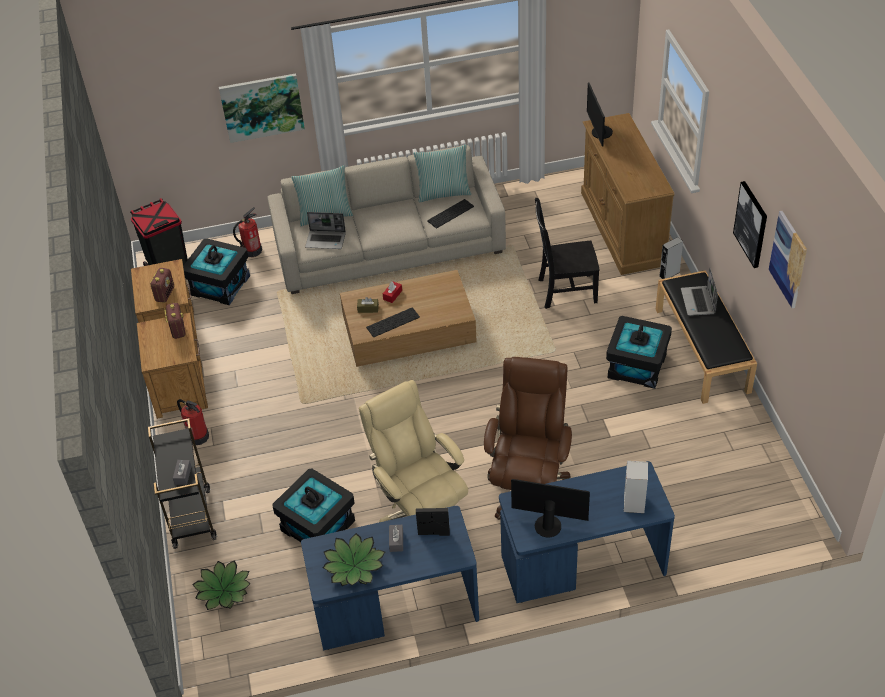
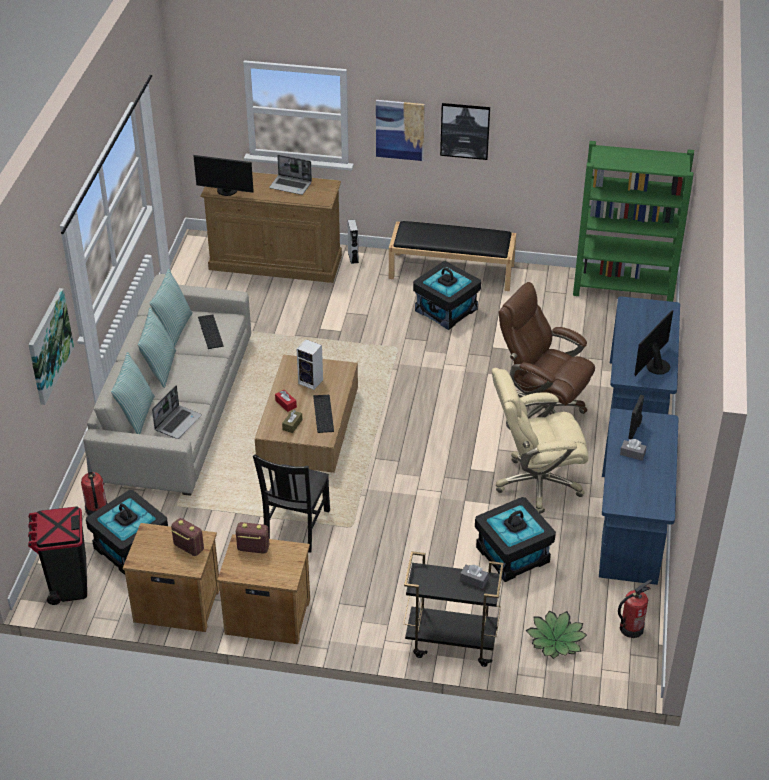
camera: 70 degrees left, 5 degrees down
(198, 436) = (345, 616): fire extinguisher -> fire extinguisher (631, 628)
(354, 566) = (647, 485): potted plant -> none
(388, 205) = (160, 368): none -> pillow
(565, 291) = (327, 319): black chair -> black chair (296, 528)
(634, 504) = (658, 317): speaker -> speaker (311, 382)
(698, 302) = (434, 234): laptop -> laptop (291, 185)
(781, 496) = (623, 287): none -> green bookcase
(788, 259) = (537, 118): picture -> picture (400, 130)

